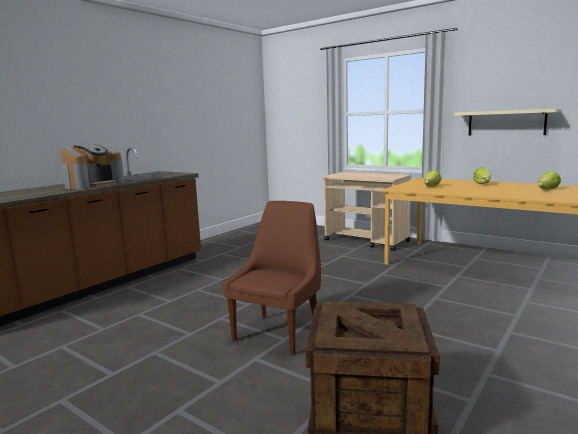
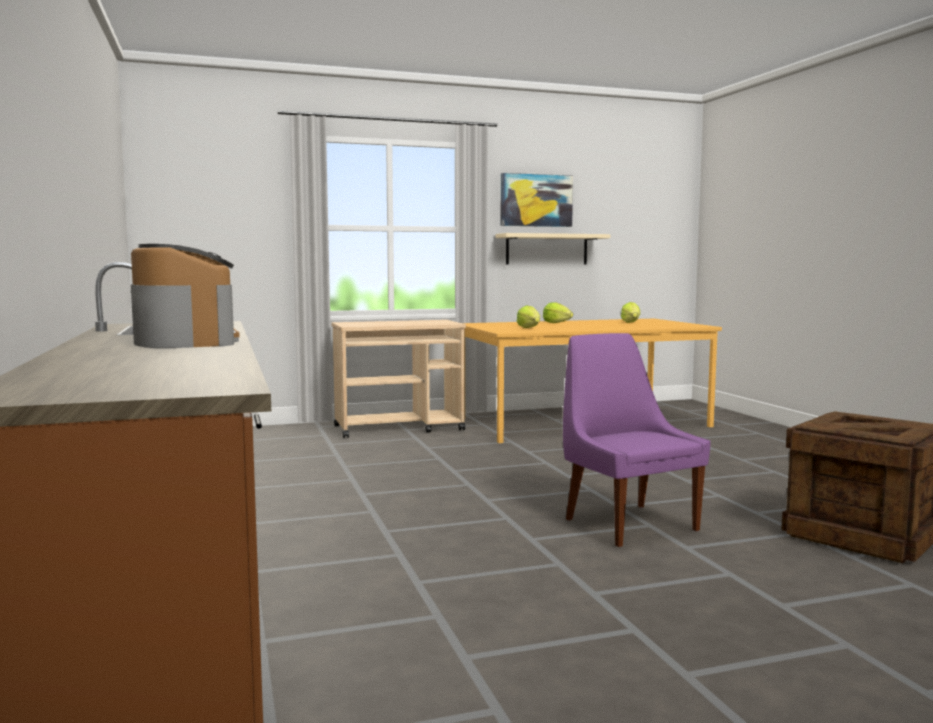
camera: 55 degrees left, 5 degrees down
(279, 332) = (627, 523): brown chair -> purple chair
(498, 83) = (536, 200): none -> picture

